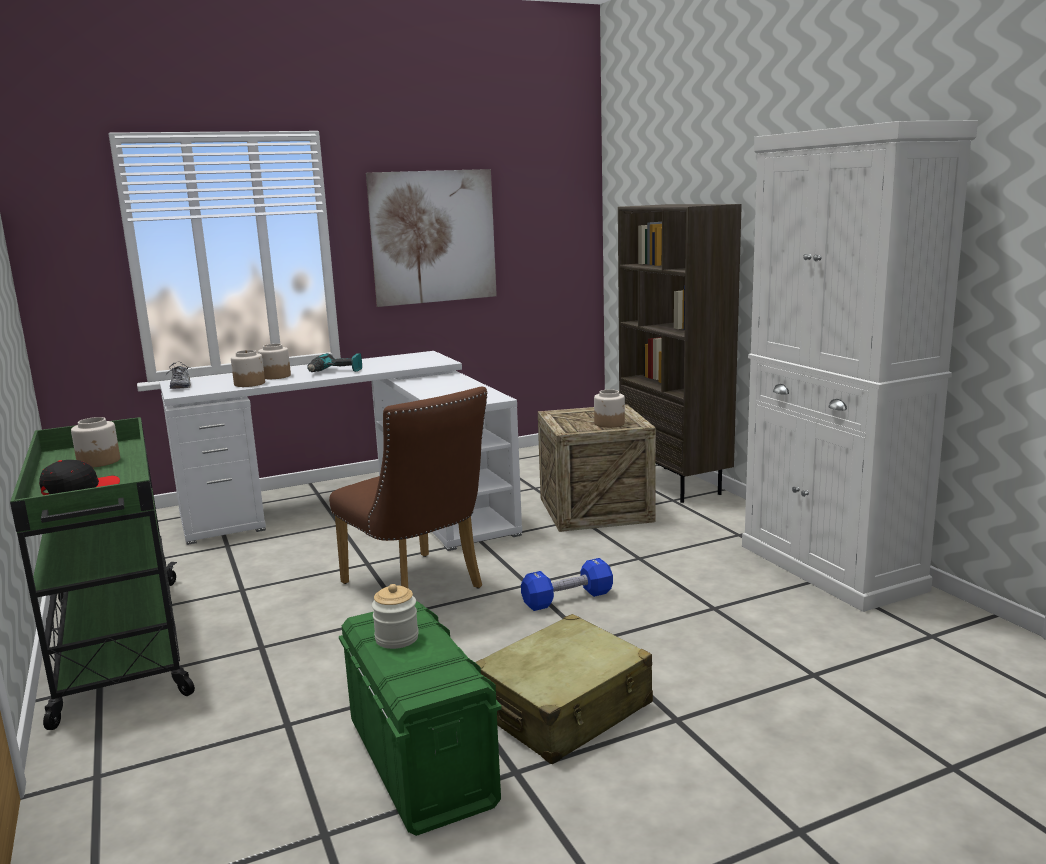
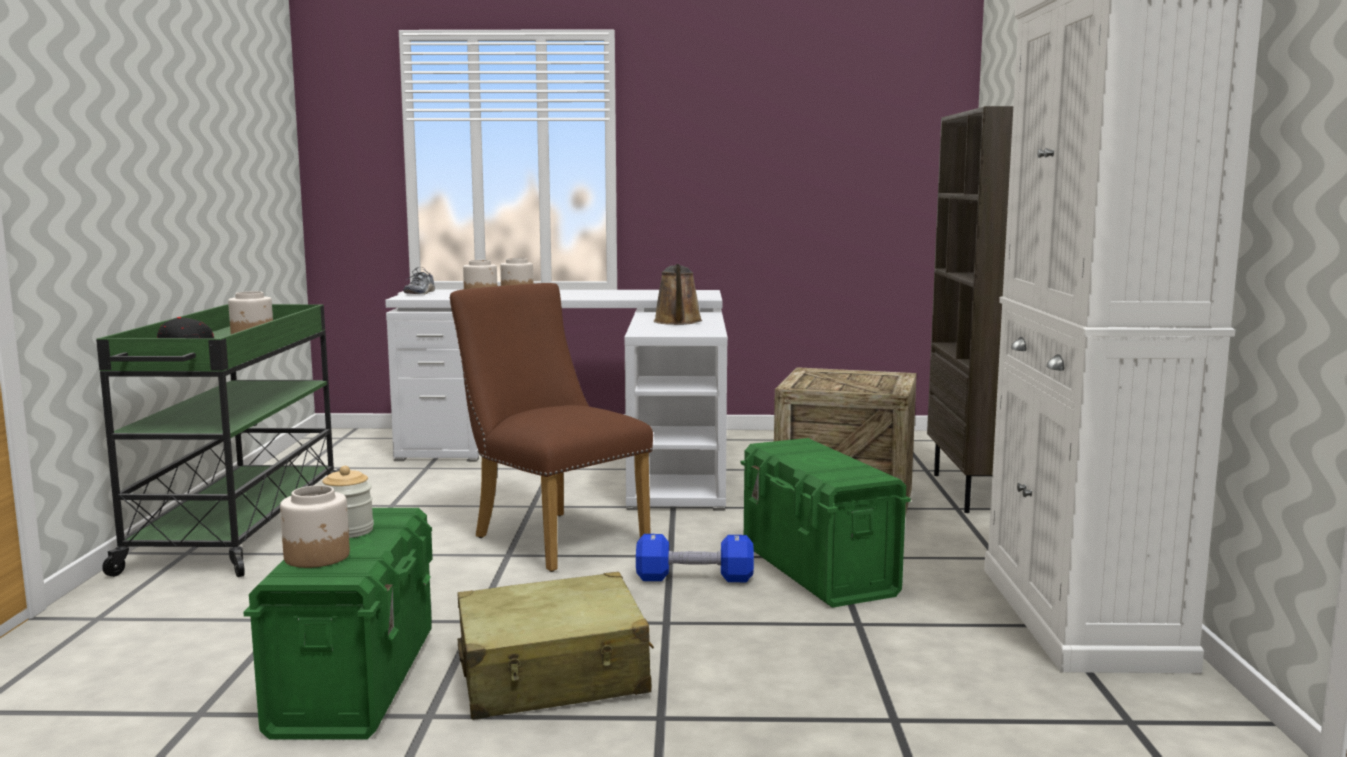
camera: 25 degrees right, 5 degrees down
(335, 371) = (580, 295): power drill -> none
(418, 589) = (552, 537): brown chair -> brown chair turned 150 degrees clockwise
(433, 237) = (740, 156): picture -> none
(449, 388) = (678, 322): none -> brown watering can
(610, 423) = (858, 386): jar -> jar (317, 557)
(642, 572) = (817, 571): none -> green storage box

